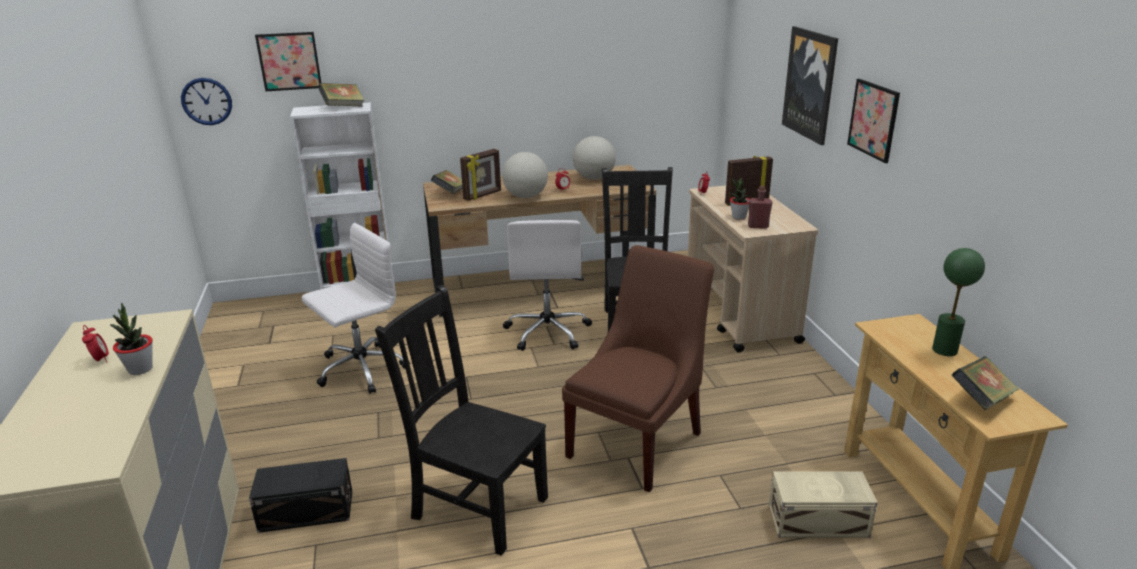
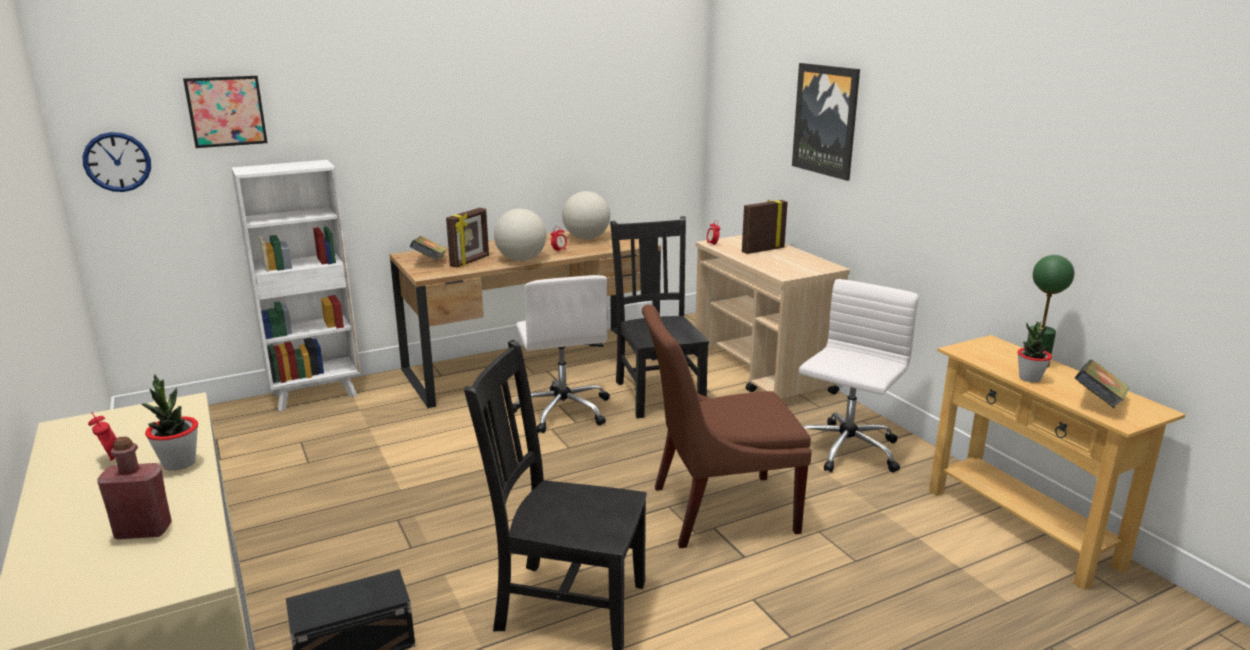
camera: 15 degrees left, 5 degrees down
(343, 107) = (297, 165): book -> none
(360, 369) = (353, 476): white office chair -> white office chair (845, 450)
(638, 441) = (717, 510): brown chair -> brown chair turned 120 degrees counterclockwise
(738, 217) = (764, 263): potted plant -> potted plant (1029, 378)
(758, 226) = (789, 270): red bottle -> red bottle (143, 531)
(819, 522) = (940, 562): beige storage box -> none
(873, 120) = (911, 146): picture -> none

